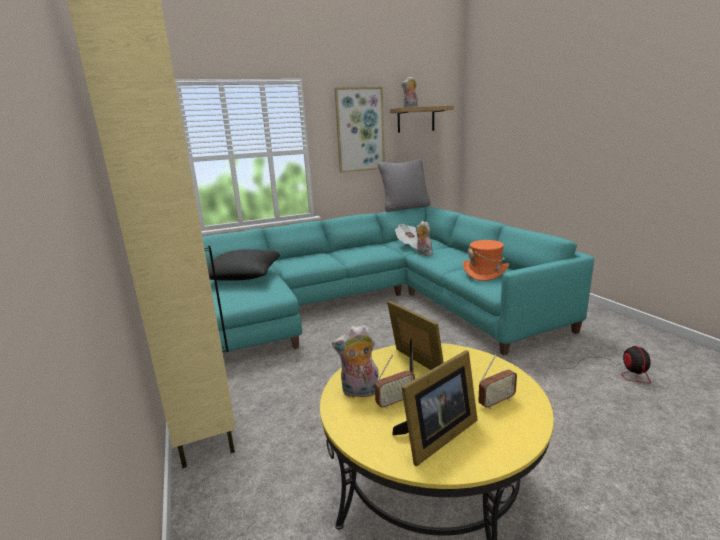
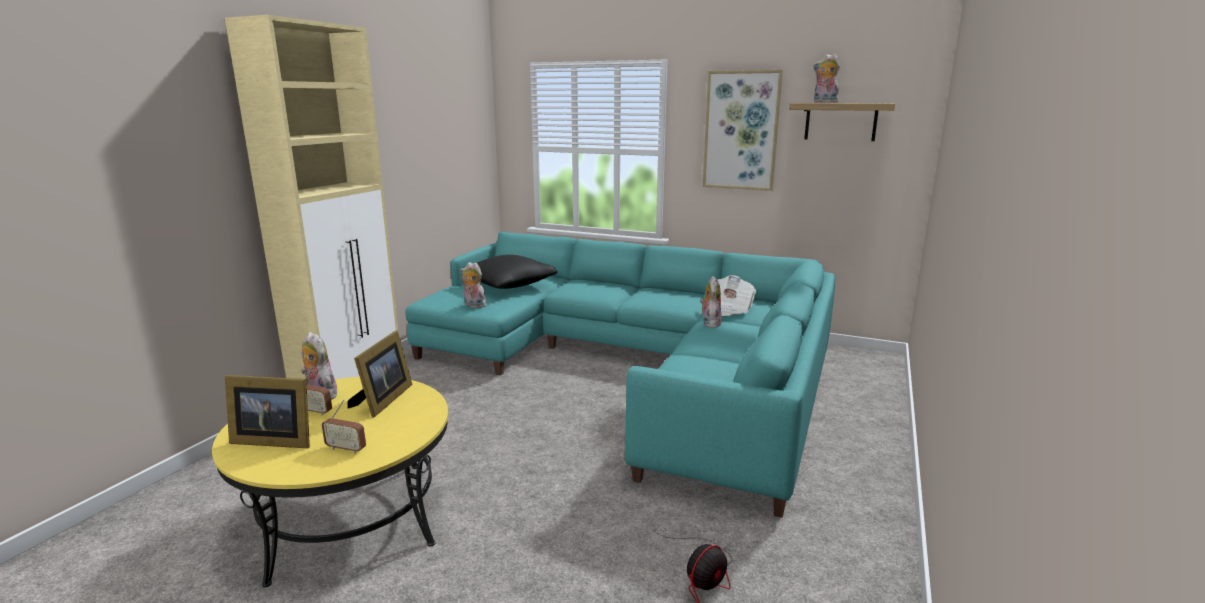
camera: 45 degrees right, 0 degrees up
(254, 297) = (473, 305): none -> plush toy
(405, 208) = (779, 255): grey pillow -> none
(485, 272) = (697, 369): orange hat -> none

